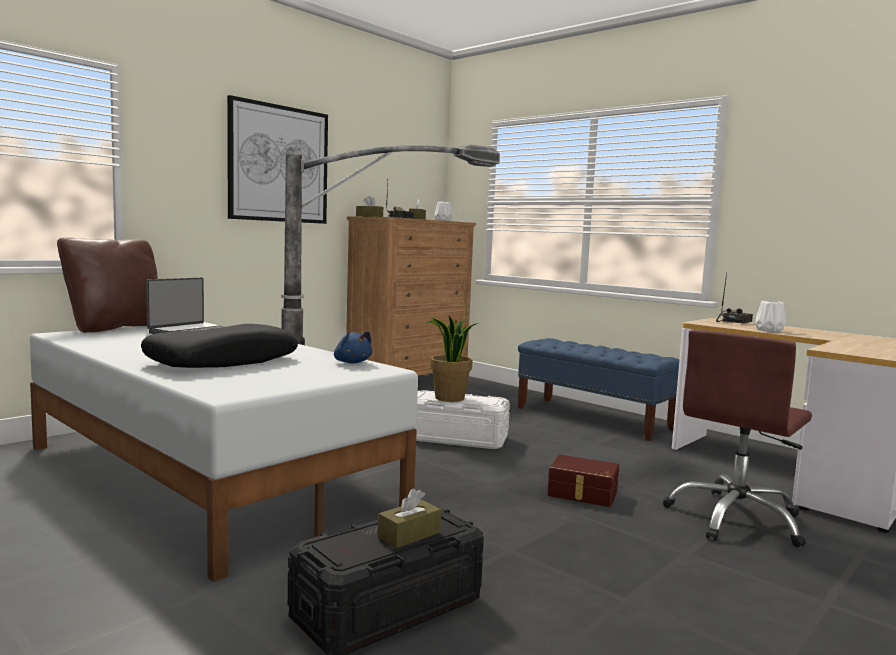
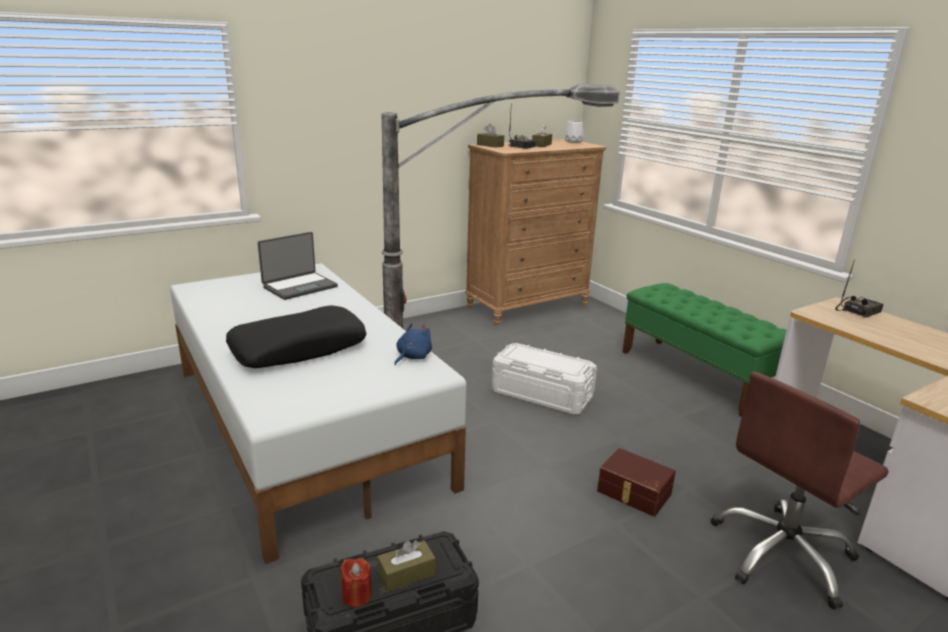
camera: 15 degrees right, 15 degrees up
(116, 327) = (242, 274): brown pillow -> none
(279, 164) = (395, 99): picture -> none
(352, 362) = (412, 357): blue plush toy -> blue plush toy turned 120 degrees counterclockwise
(364, 554) = (357, 595): none -> red candle
(449, 398) = (536, 359): potted plant -> none
(593, 418) = (696, 375): blue bench -> green bench
(768, 330) = (887, 338): white vase -> none

